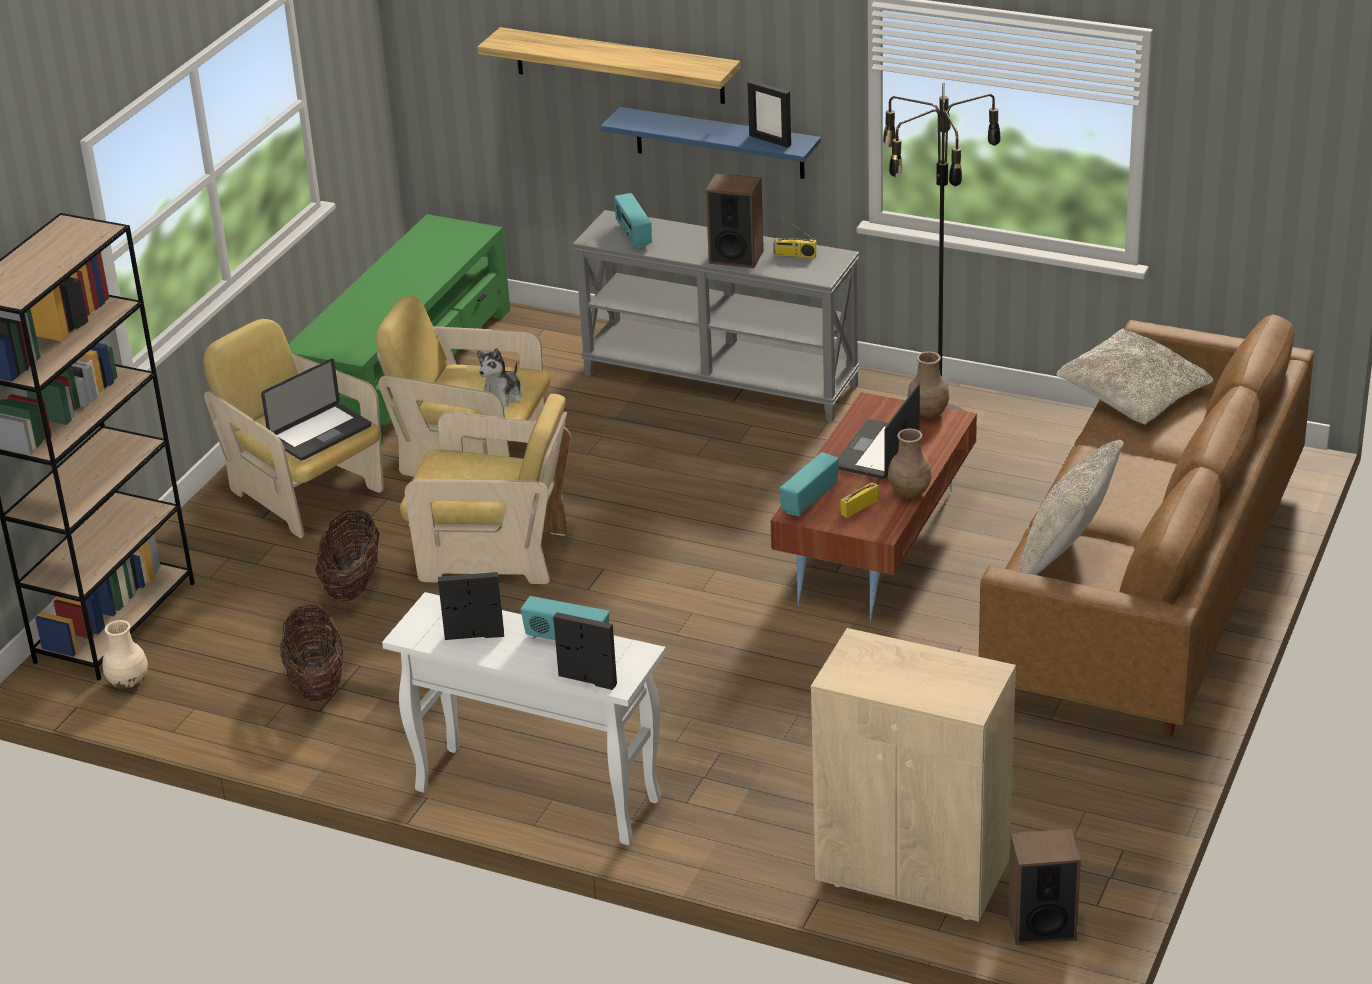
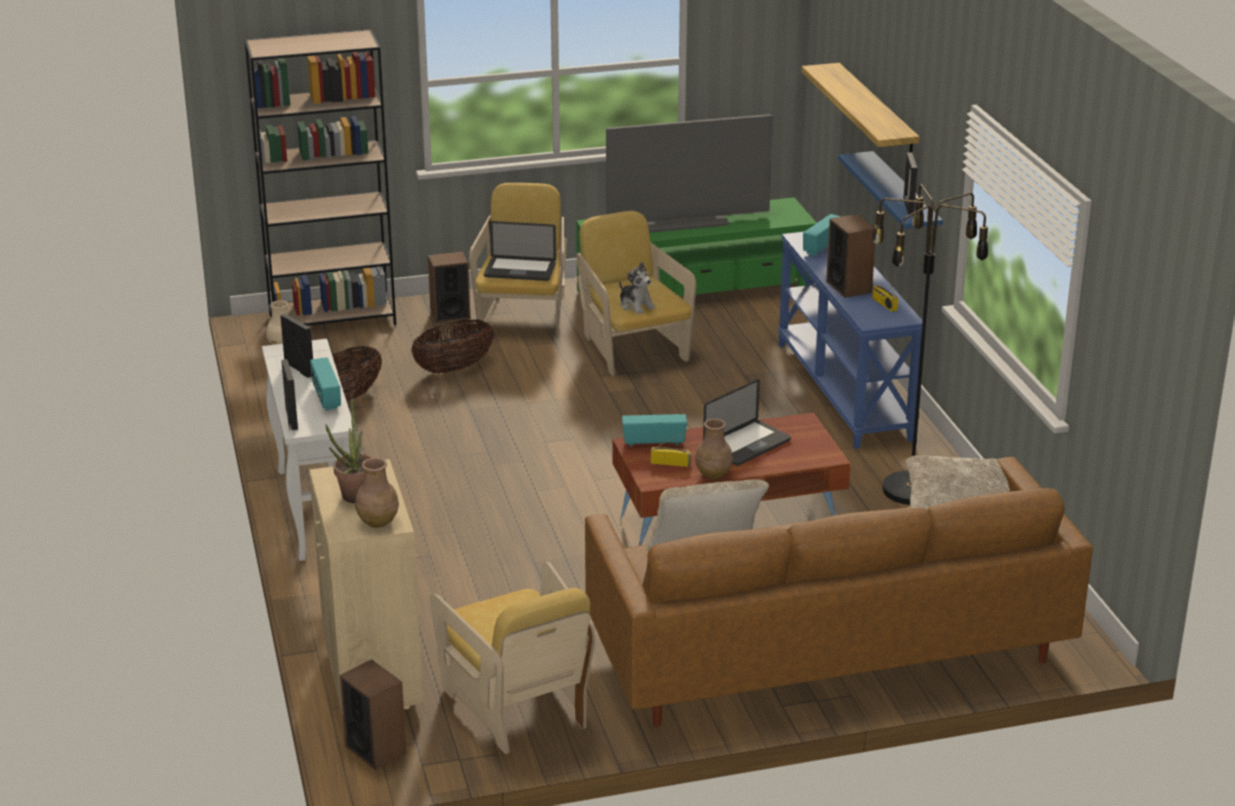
camera: 50 degrees right, 5 degrees down
(226, 539) = (450, 315): none -> speaker
(384, 291) = (685, 220): none -> television
(493, 554) = (541, 397): yellow armchair -> yellow armchair (517, 706)
(502, 398) = (636, 305): plush toy -> plush toy turned 120 degrees counterclockwise
(721, 379) = (845, 391): grey console table -> blue console table
(877, 451) = (747, 444): laptop -> laptop turned 150 degrees clockwise
(909, 679) = (353, 499): none -> potted plant
(928, 413) = (823, 445): brown vase -> brown vase (378, 521)

